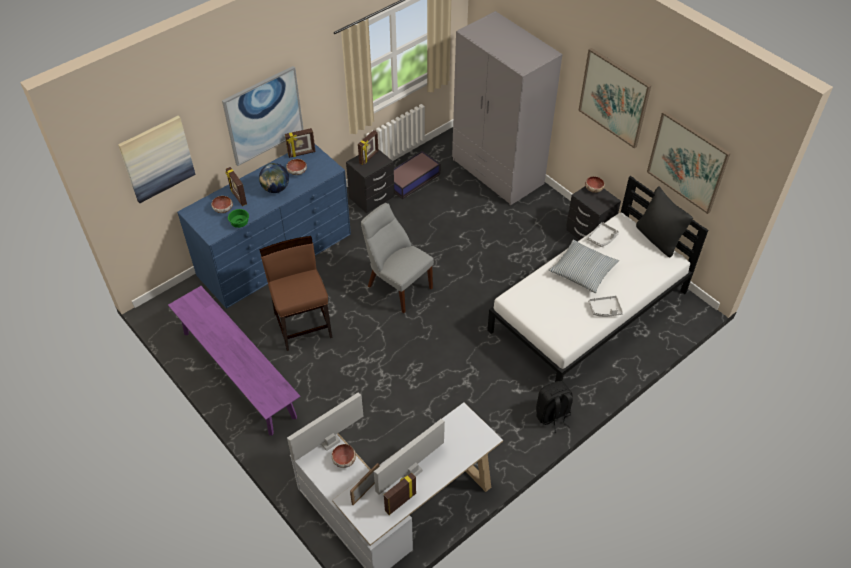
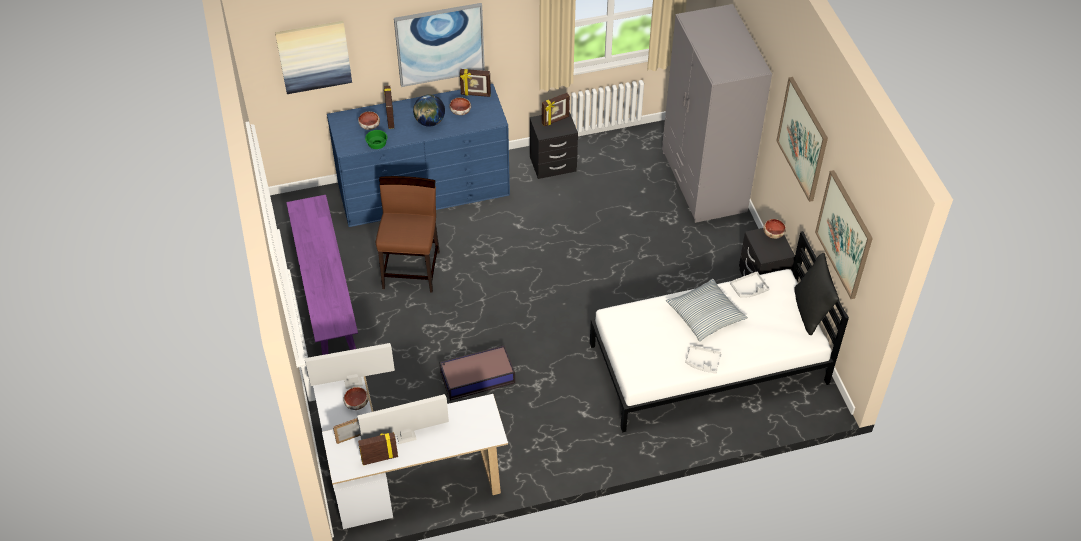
camera: 25 degrees right, 0 degrees up
(397, 285) = (525, 264): grey chair -> none
(411, 179) = (605, 159): storage box -> storage box (476, 377)
(552, 415) = (603, 451): black backpack -> none

